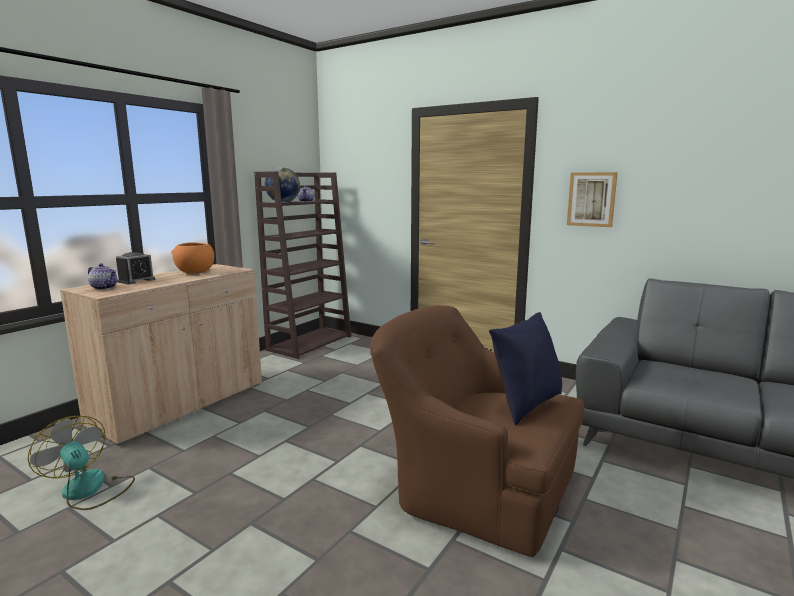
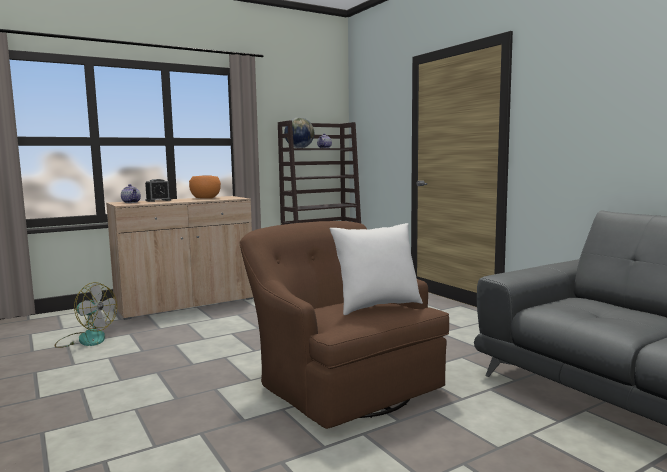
camera: 25 degrees right, 5 degrees down
(89, 490) = (86, 339): fan -> fan turned 135 degrees clockwise
(525, 405) = (376, 306): blue pillow -> white pillow
(591, 199) = (560, 130): picture -> none

